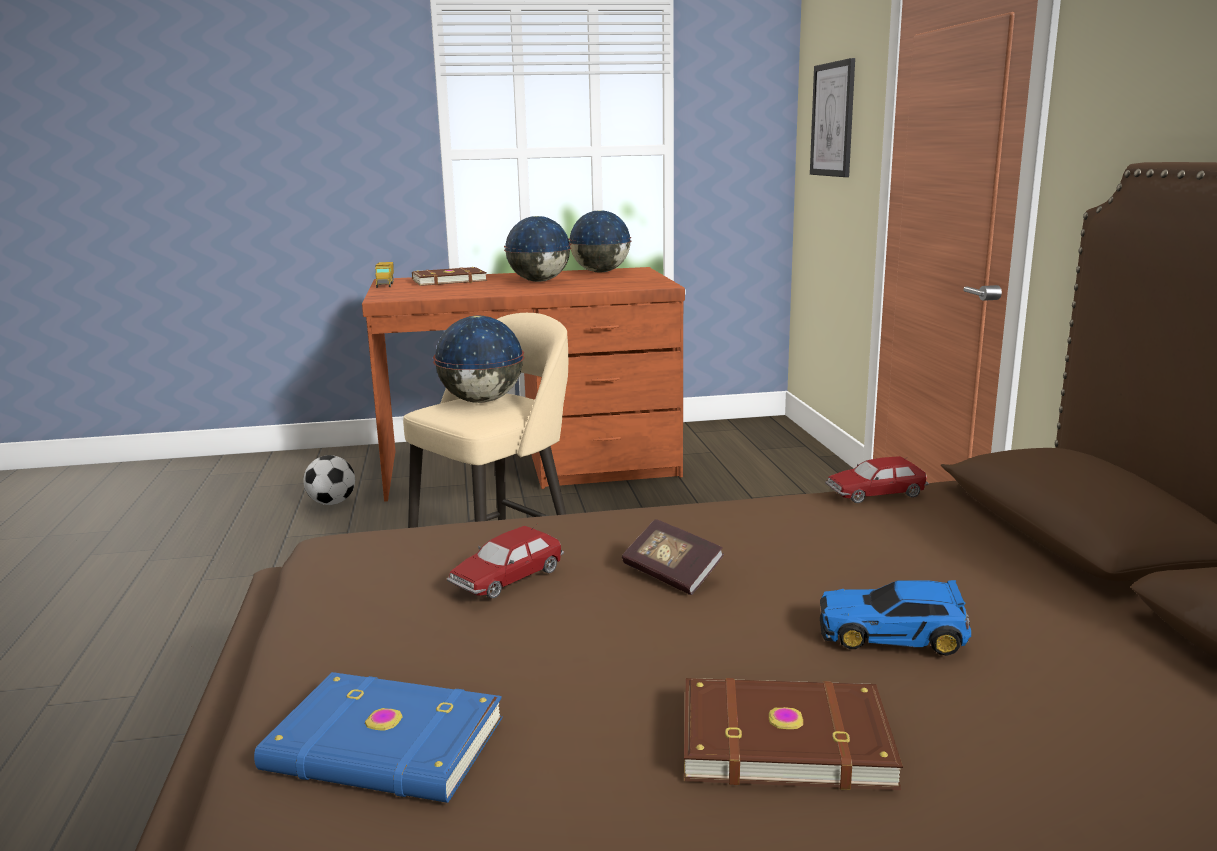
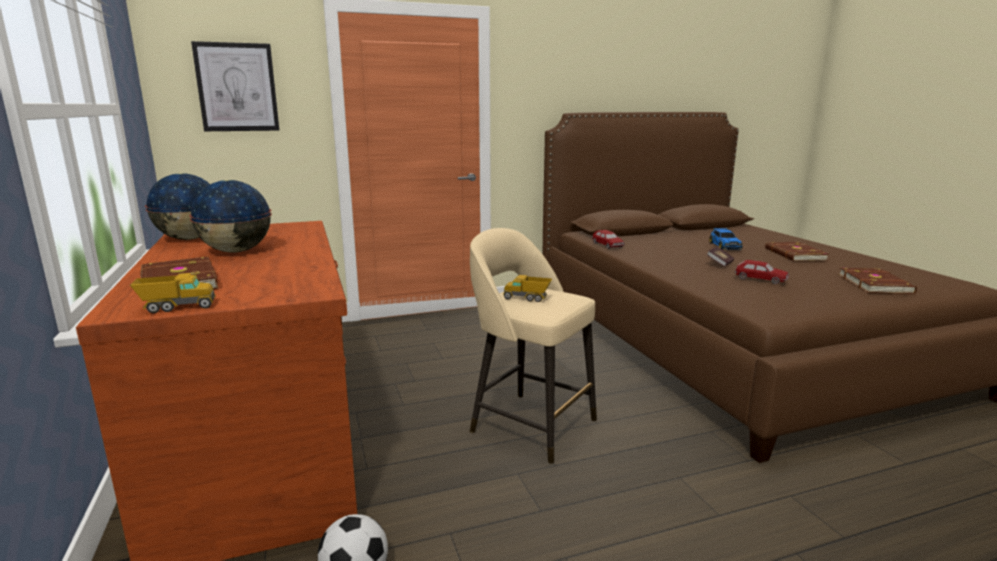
camera: 100 degrees left, 0 degrees up
(384, 747) = (875, 284): blue book -> brown book
(481, 401) = (527, 298): globe -> toy truck

